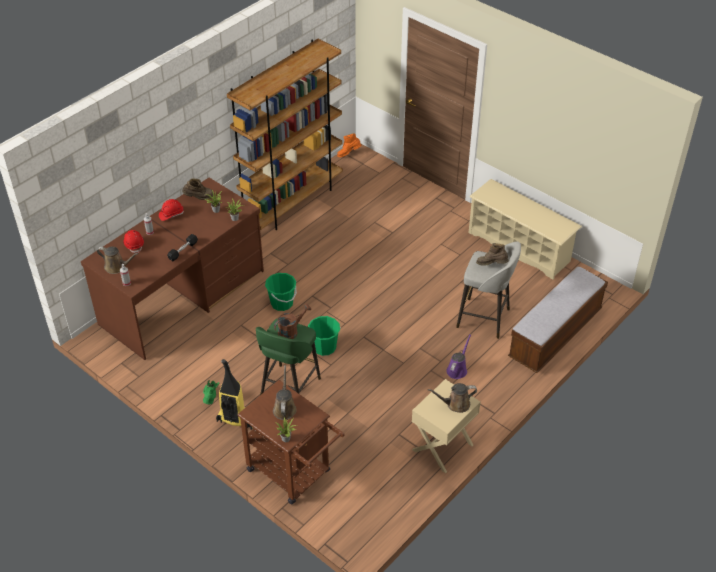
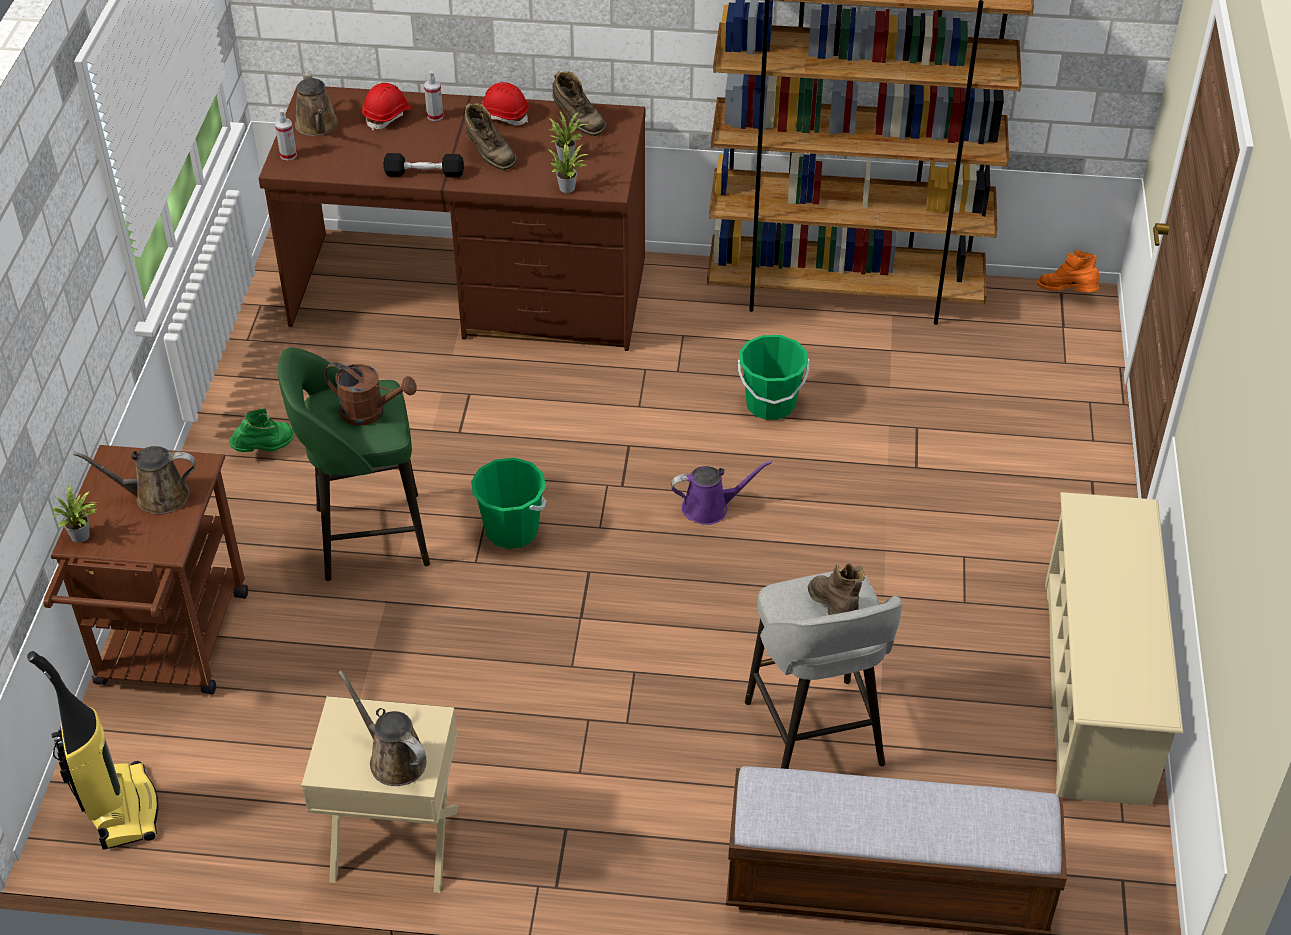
camera: 55 degrees right, 0 degrees up
(192, 229) = (489, 155): none -> brown boot
(237, 419) = (242, 507): vacuum cleaner -> vacuum cleaner (121, 808)
(282, 303) = (571, 416): green bucket -> green bucket (770, 404)
(284, 408) = (156, 496): brown watering can -> brown watering can turned 150 degrees counterclockwise
(457, 369) = (628, 762): purple watering can -> purple watering can (710, 507)

